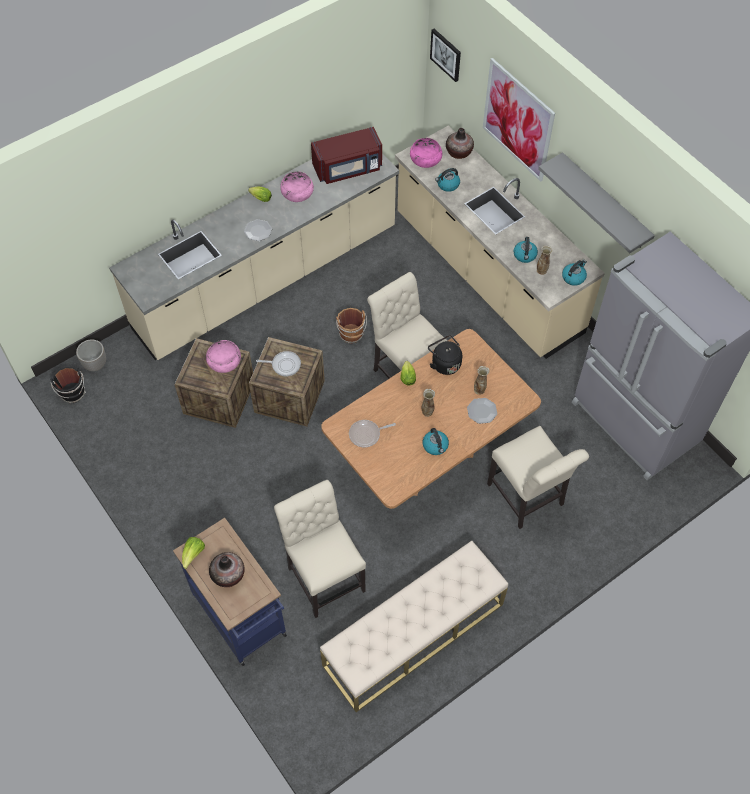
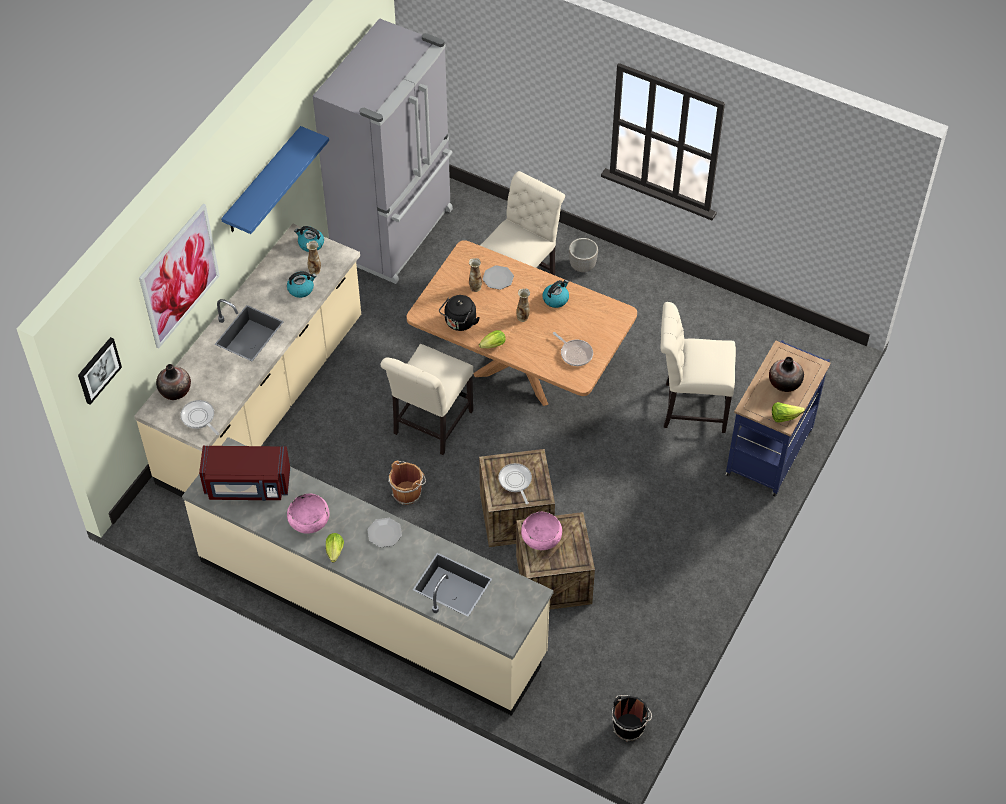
camera: 115 degrees left, 5 degrees down
(95, 364) = (579, 725): planter -> planter (582, 266)
(324, 574) = (689, 406): beige chair -> beige chair turned 60 degrees clockwise
(348, 168) = (247, 486): red microwave -> red microwave turned 135 degrees clockwise
(413, 635) = (702, 322): beige bench -> none
(425, 159) = (199, 418): pink bowl -> frying pan
(447, 185) = (231, 384): kettle -> none
(604, 202) = (263, 181): grey shelf -> blue shelf

